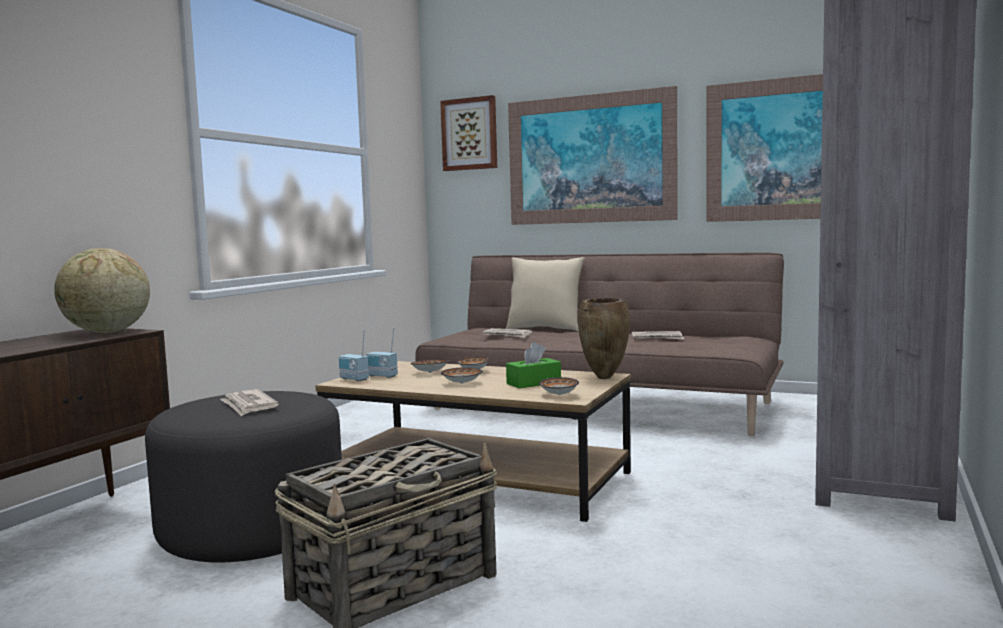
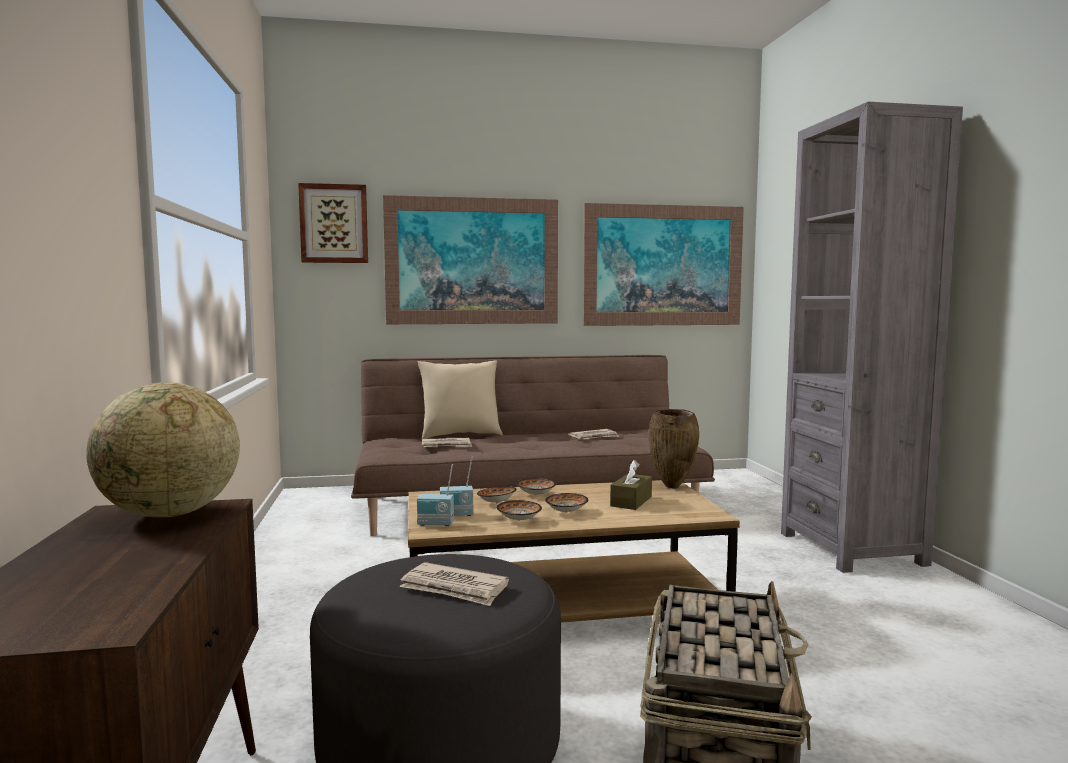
camera: 35 degrees left, 0 degrees up
(533, 383) = (631, 501): green tissue box -> brown tissue box
(559, 395) = (689, 512): bowl -> bowl (519, 520)

